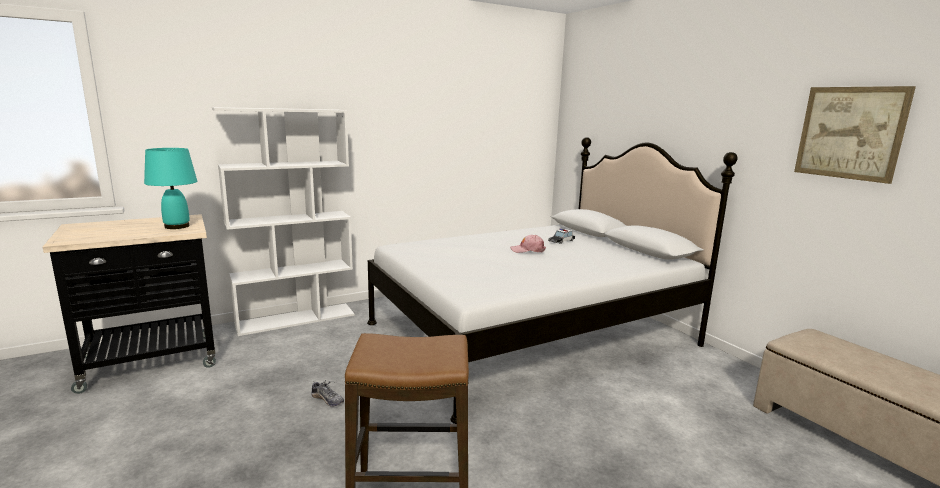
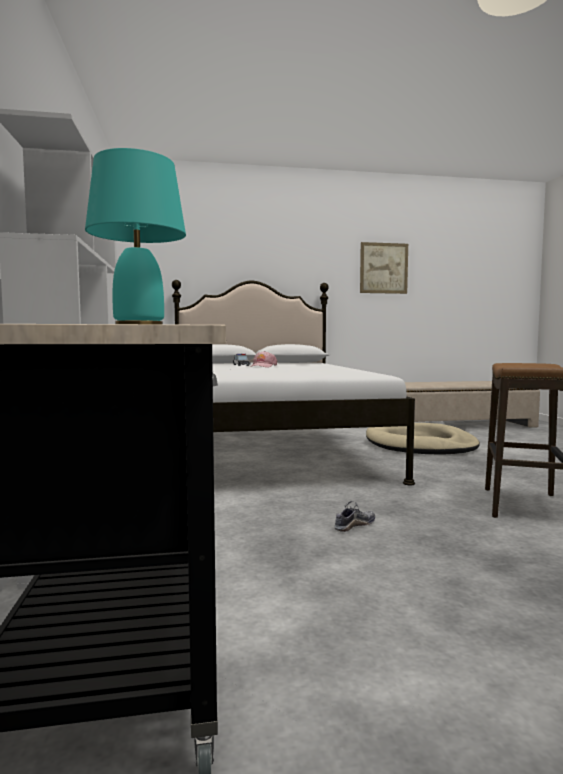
camera: 70 degrees left, 10 degrees down
(673, 424) = (420, 445): none -> beige dog bed

